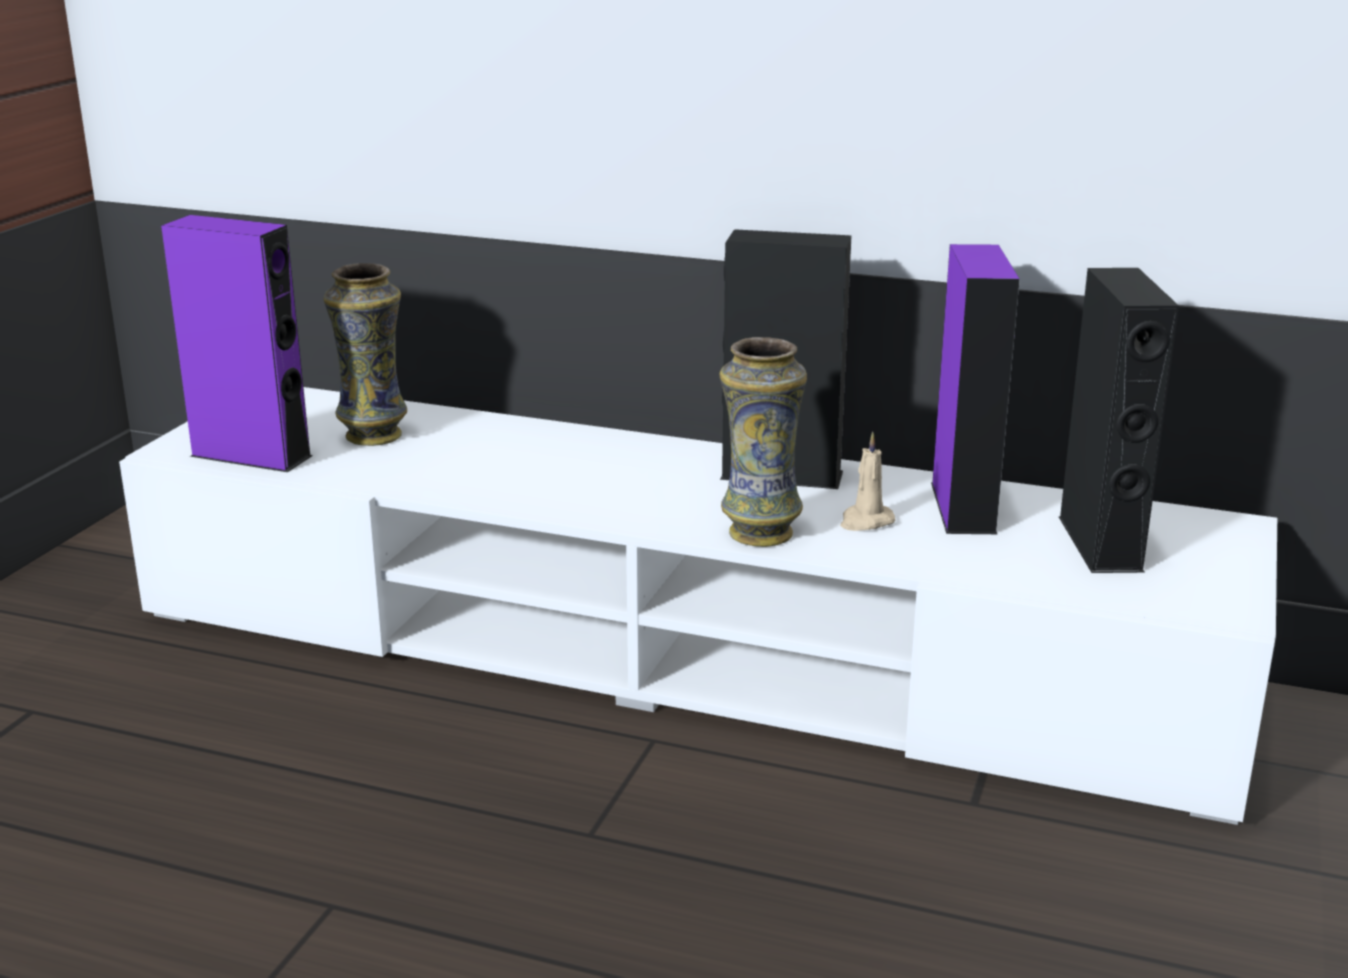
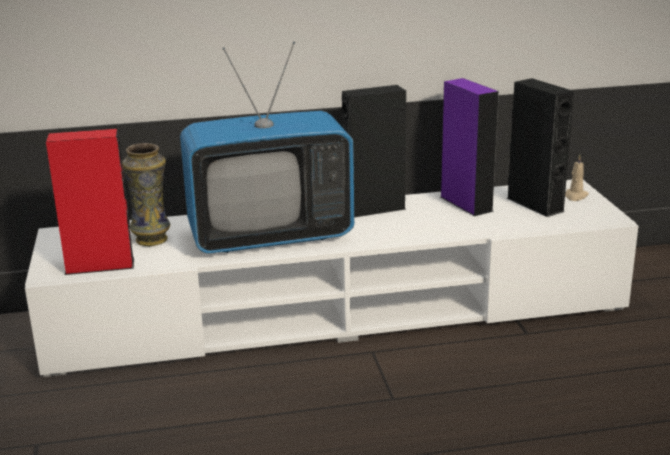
camera: 30 degrees left, 0 degrees up
(251, 456) = (100, 265): purple speaker -> red speaker
(548, 476) = (270, 236): none -> television
(759, 532) = (400, 236): vase -> none
(865, 521) = (436, 220): beige candle -> beige candle (575, 196)

